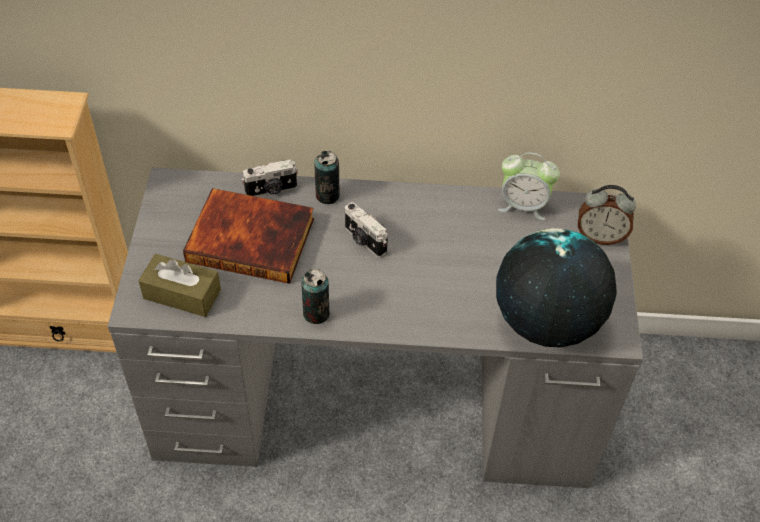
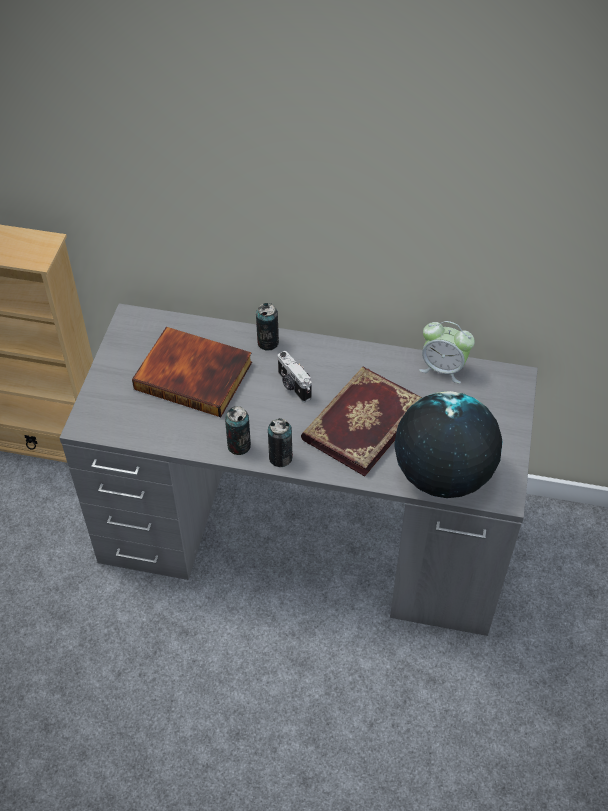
camera: 10 degrees right, 0 degrees up
(182, 294) = (126, 416): brown tissue box -> none
(271, 190) = (219, 333): camera -> none
(365, 322) = (280, 458): none -> can
(446, 273) = (361, 422): none -> book
(600, 236) = (508, 403): alarm clock -> none

